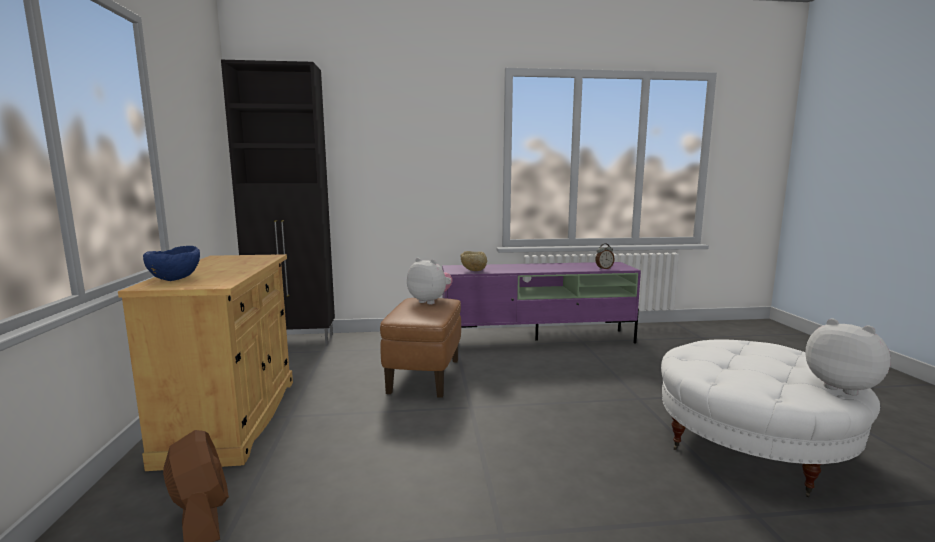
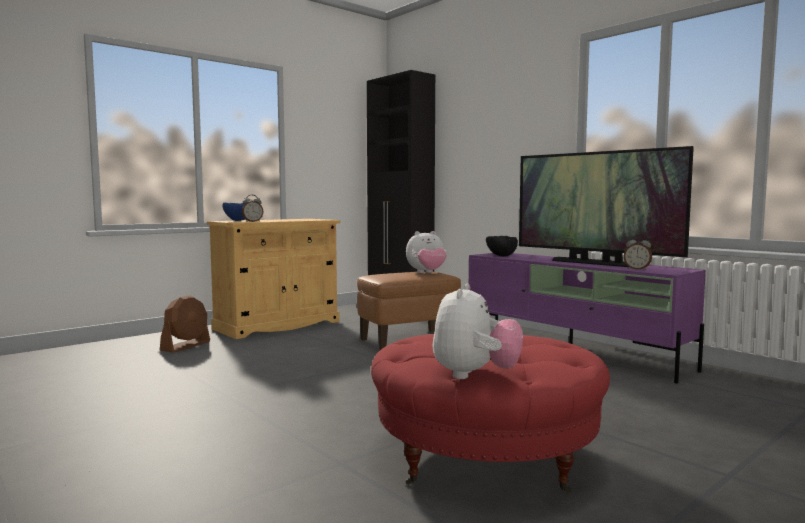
camera: 55 degrees right, 5 degrees down
(230, 279) = (252, 221): none -> alarm clock
(430, 301) = (426, 273): plush toy -> plush toy turned 75 degrees clockwise
(473, 271) = (501, 256): beige bowl -> black bowl
(558, 267) = (595, 263): none -> television
(750, 445) = (485, 455): white ottoman -> red ottoman

